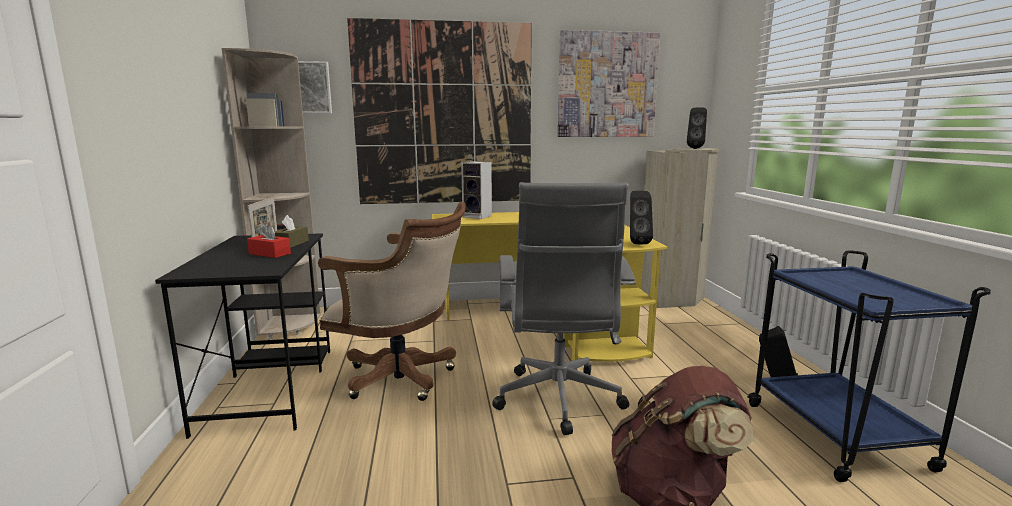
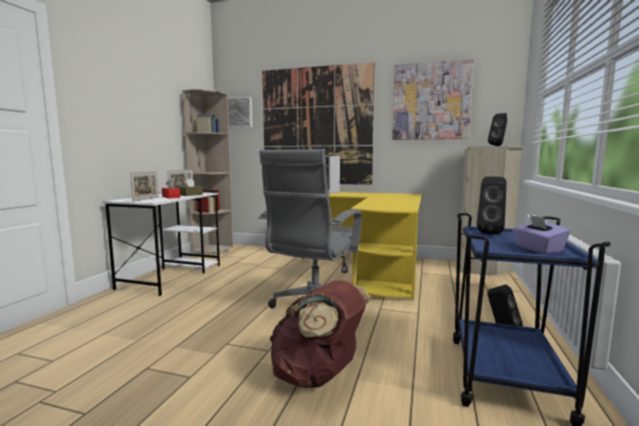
camera: 25 degrees right, 5 degrees down
(237, 265) = (146, 199): none -> picture frame
(270, 387) = (172, 276): black desk -> white desk
(404, 378) = (239, 283): office chair -> none
(637, 243) = (398, 208): black speaker -> black speaker (490, 233)
(899, 298) = (537, 249): none -> purple tissue box

